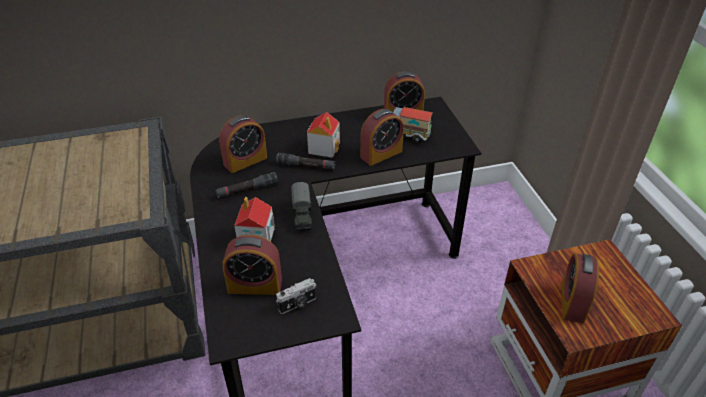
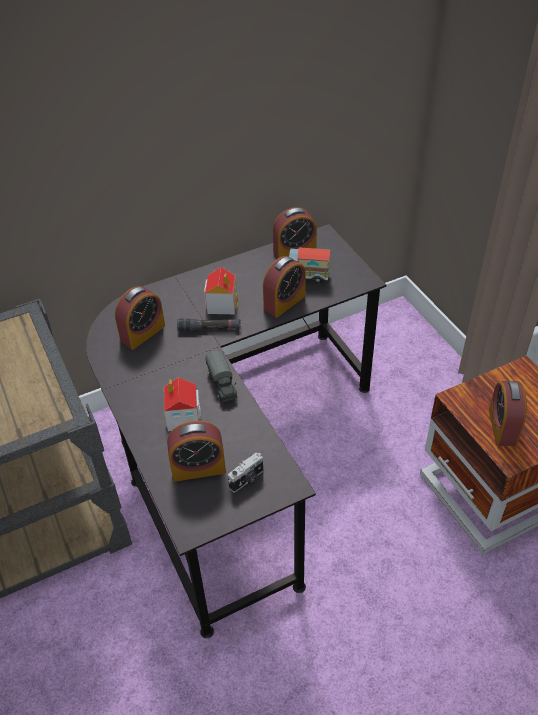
camera: 10 degrees left, 5 degrees up
(247, 190) = (156, 366): black flashlight -> none

